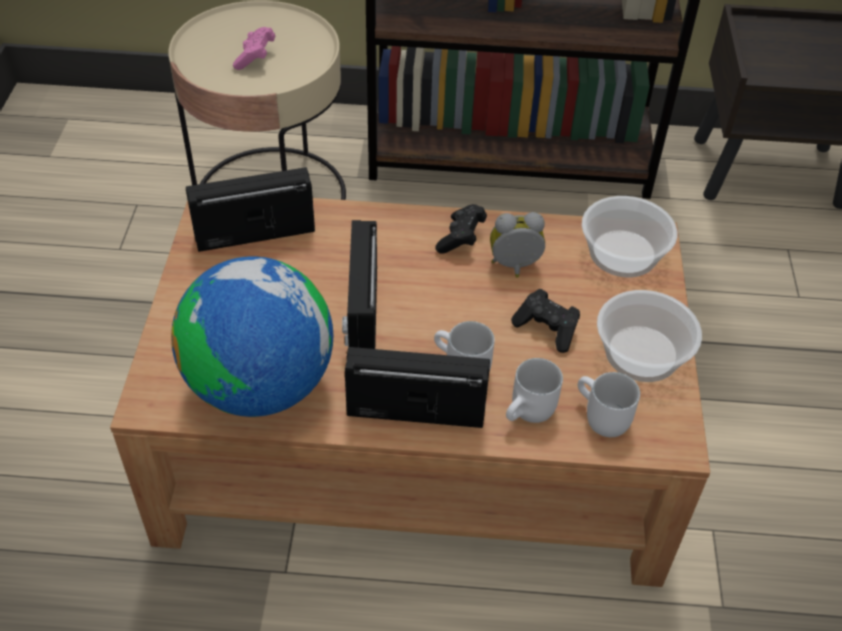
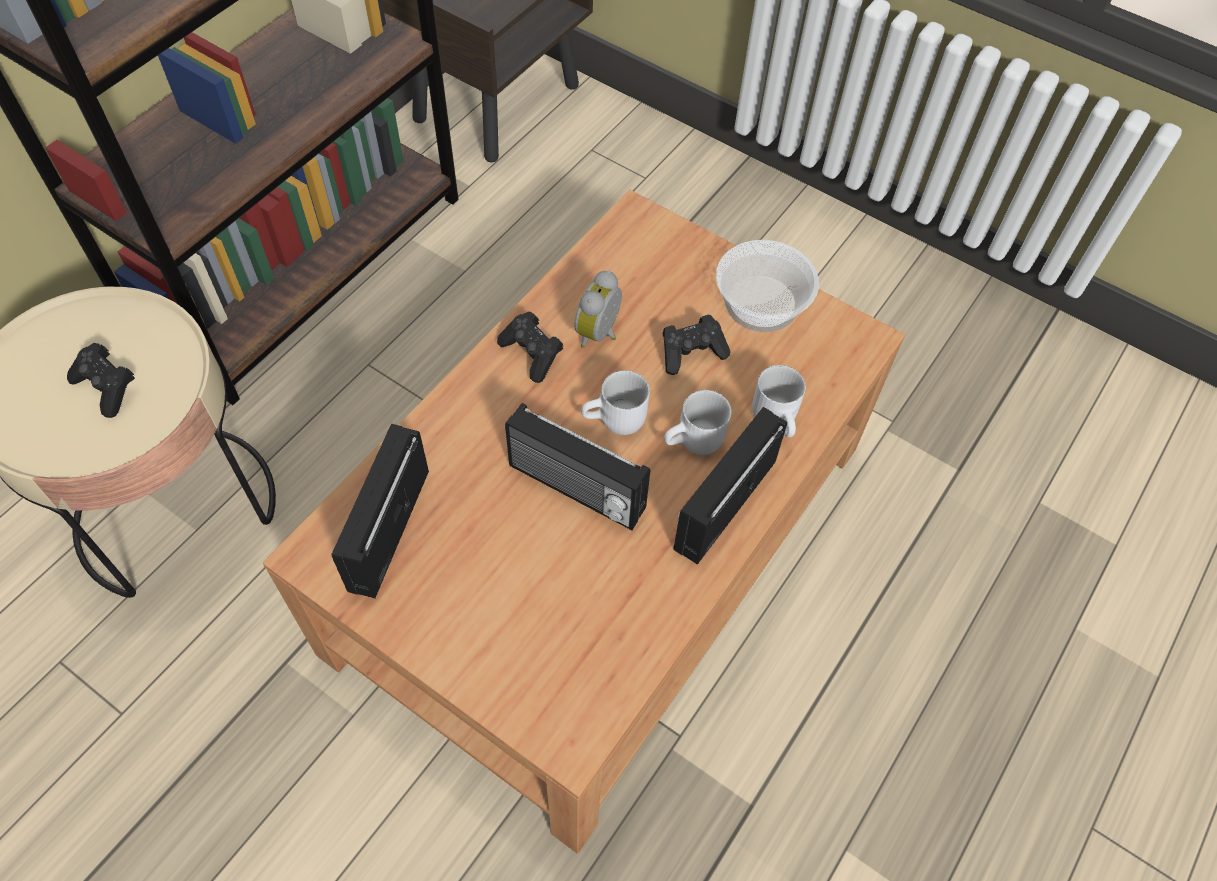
camera: 60 degrees left, 10 degrees up
(255, 58) = (107, 388): pink game controller -> black game controller
(261, 386) = (612, 623): globe -> none
(599, 418) = (812, 373): white mug -> white mug (616, 422)
(624, 254) = (641, 246): bowl -> none

